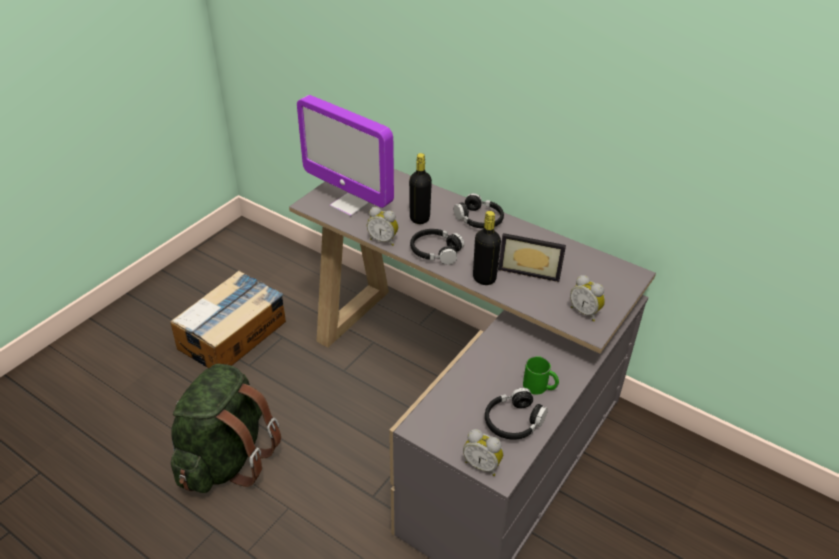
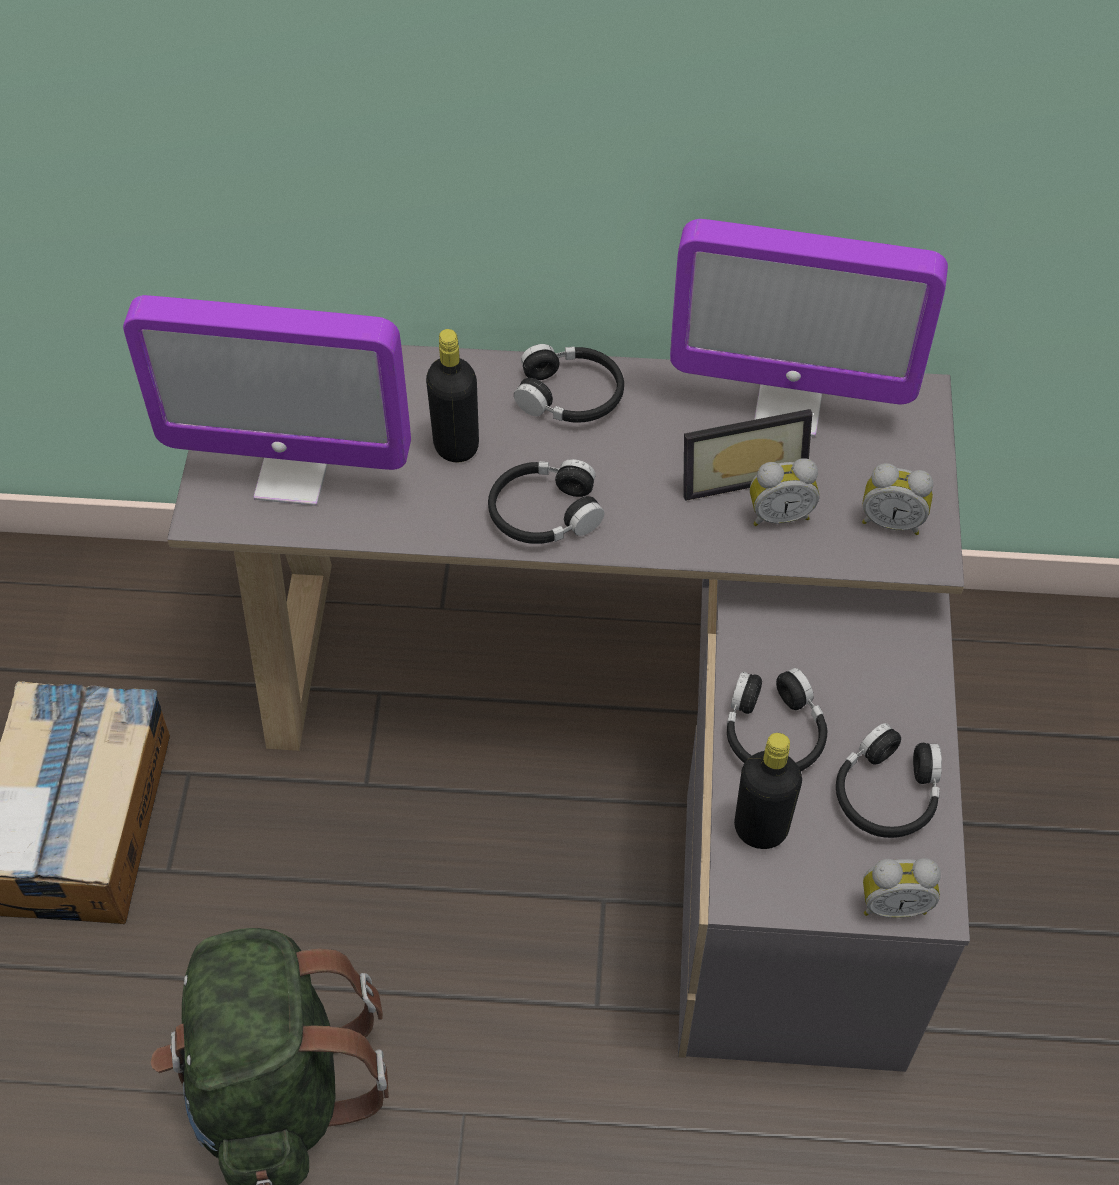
camera: 30 degrees left, 15 degrees up
(383, 240) = (425, 532): alarm clock -> alarm clock (779, 514)
(479, 376) = (773, 732): none -> black headphones
(484, 278) = (675, 532): black bottle -> black bottle (760, 829)
(540, 387) = (884, 700): green mug -> none
(570, 256) = (788, 406): none -> monitor

